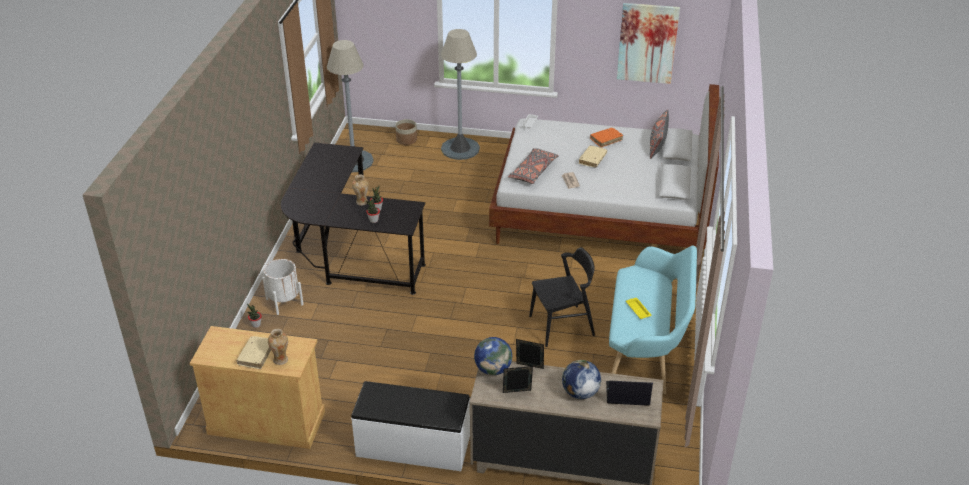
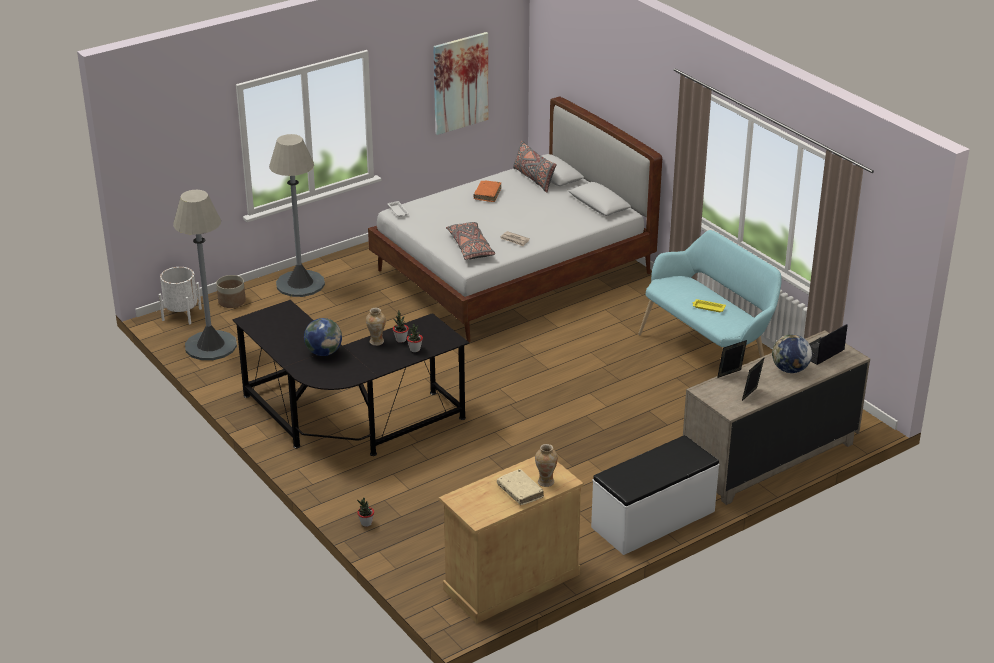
camera: 45 degrees left, 5 degrees down
(284, 302) = (359, 491): white planter -> white planter (181, 314)
(493, 369) = (709, 391): globe -> globe (324, 352)
(562, 326) = (622, 372): black chair -> none
(592, 159) = (503, 214): beige book -> none

